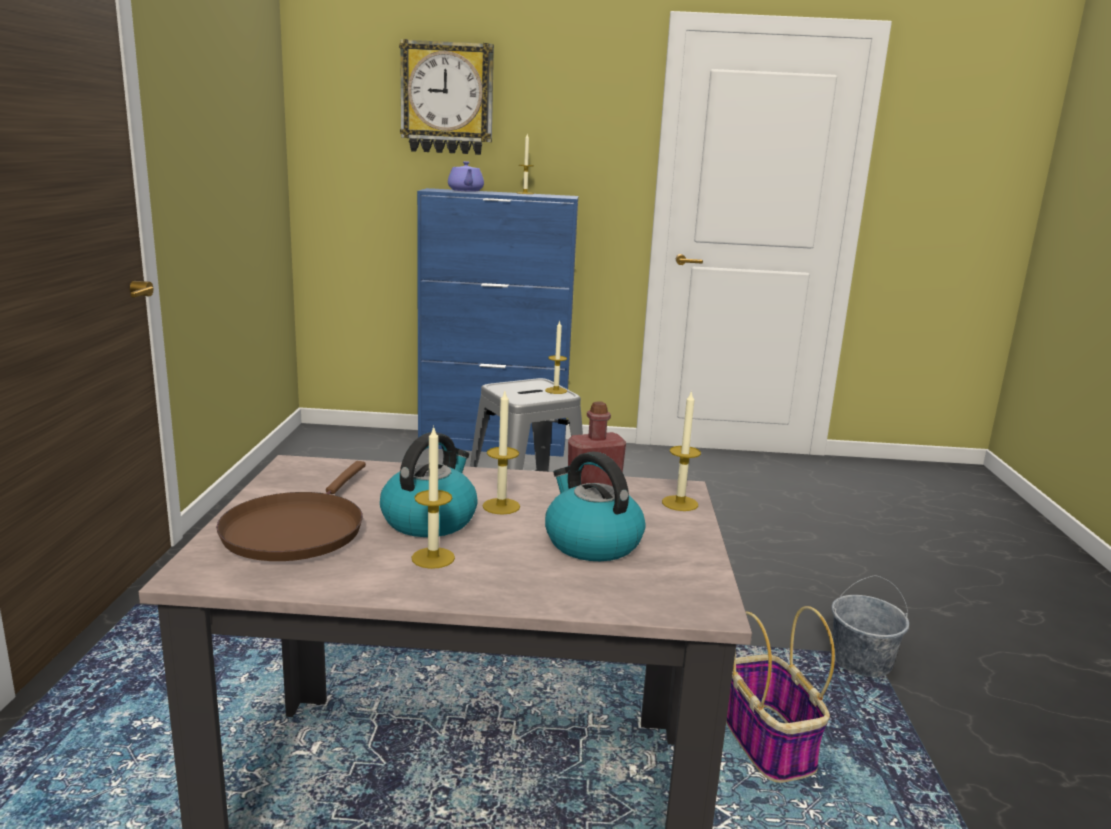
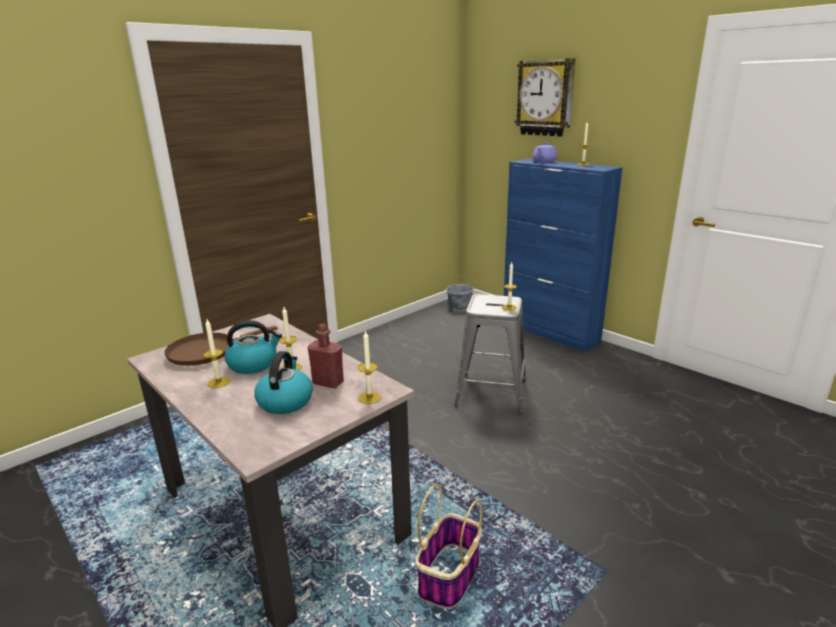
camera: 45 degrees right, 5 degrees up
(860, 660) = (591, 568): grey bucket -> grey bucket (459, 306)

